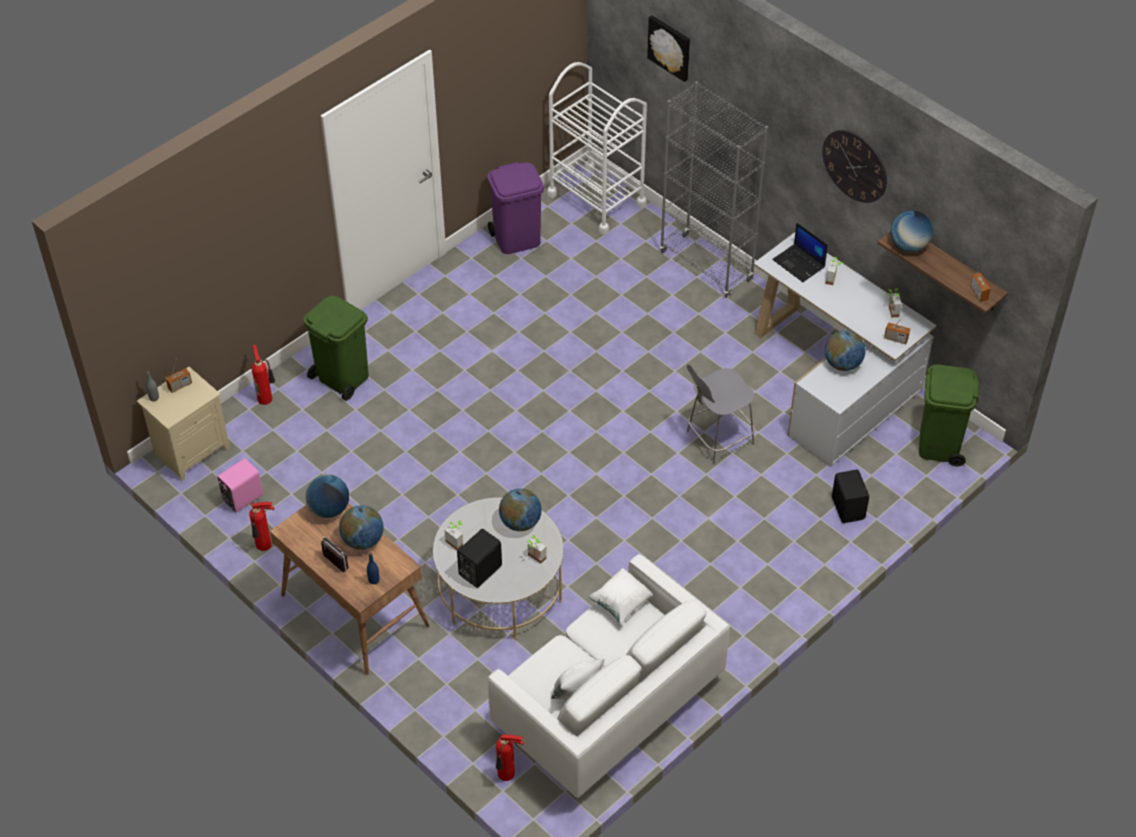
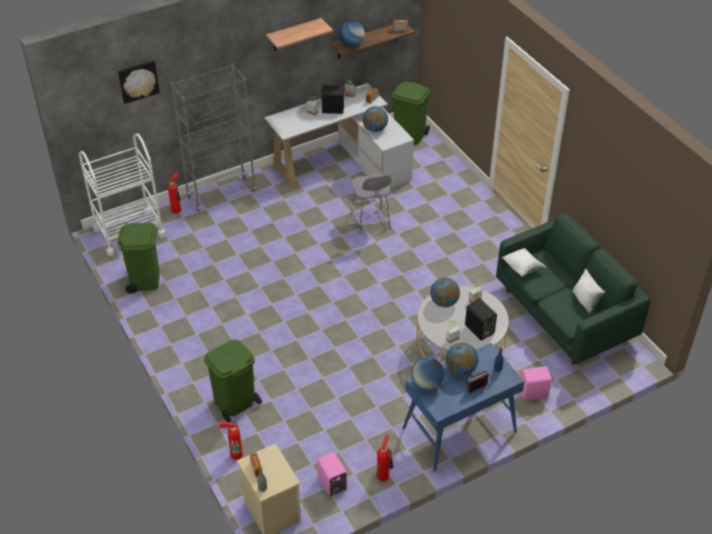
camera: 75 degrees left, 5 degrees down
(354, 611) = (459, 430): brown desk -> blue desk
(441, 687) = (534, 393): none -> pink speaker
(507, 775) = (608, 372): fire extinguisher -> fire extinguisher (177, 210)
(517, 239) = (145, 280): purple trash can -> green trash can
(606, 705) = (564, 315): white sofa -> green sofa
(799, 263) = (293, 121): laptop -> none
(848, 508) = (444, 181): black speaker -> black speaker (332, 109)
(855, 165) = (294, 35): wall clock -> shelf

